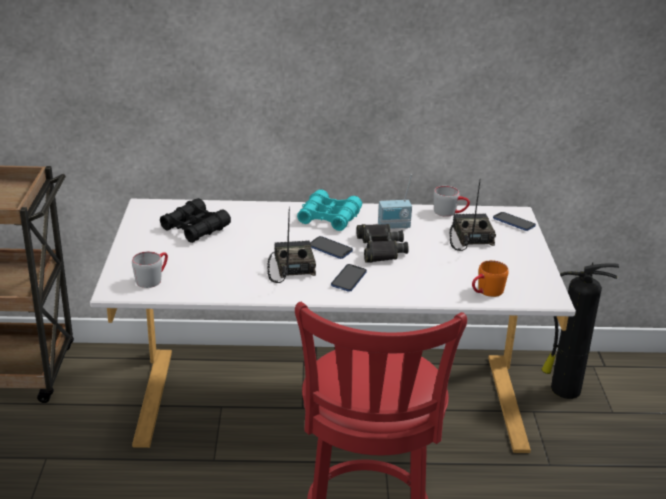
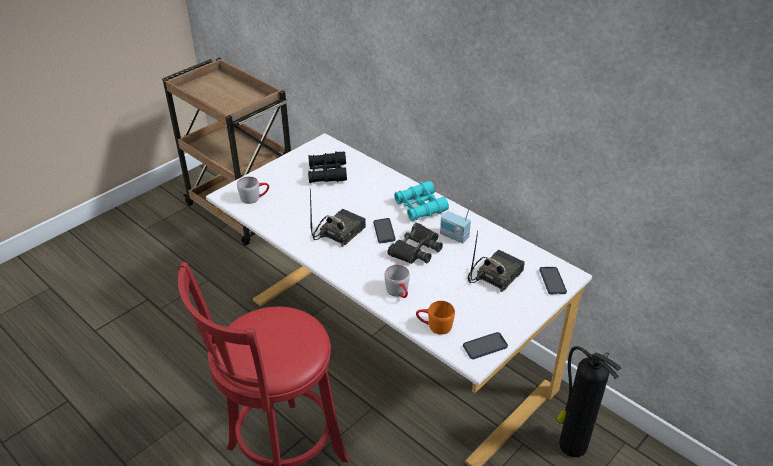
camera: 45 degrees right, 10 degrees up
(349, 279) = (360, 261): phone -> phone (485, 346)
(450, 212) = (514, 246): grey mug -> grey mug (399, 293)

